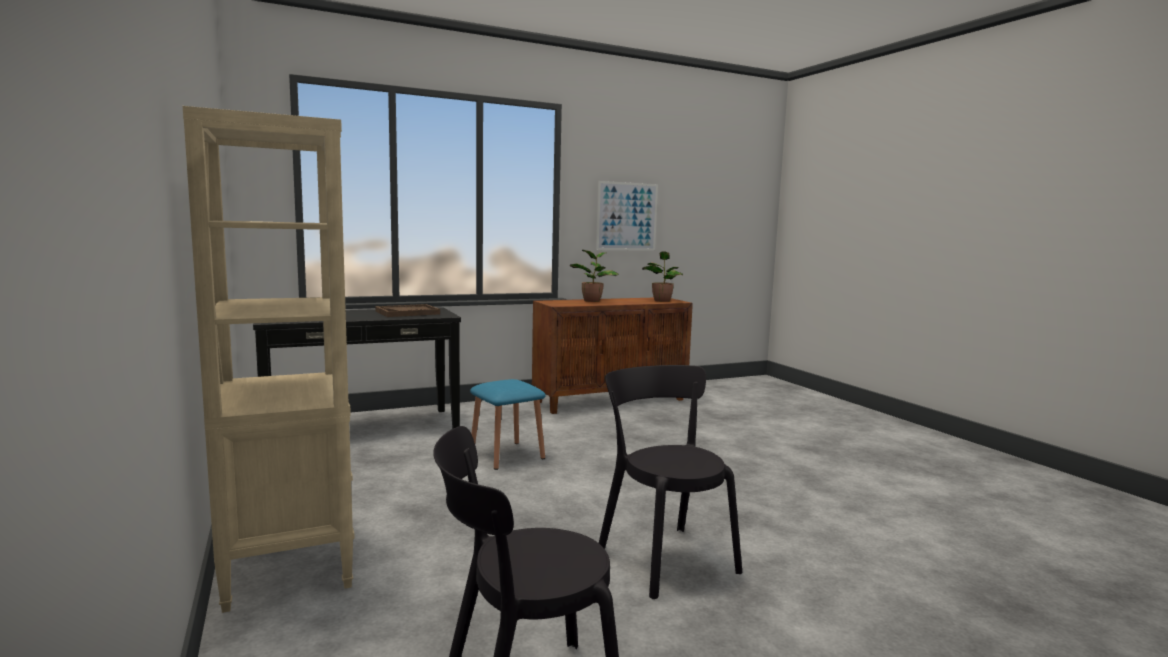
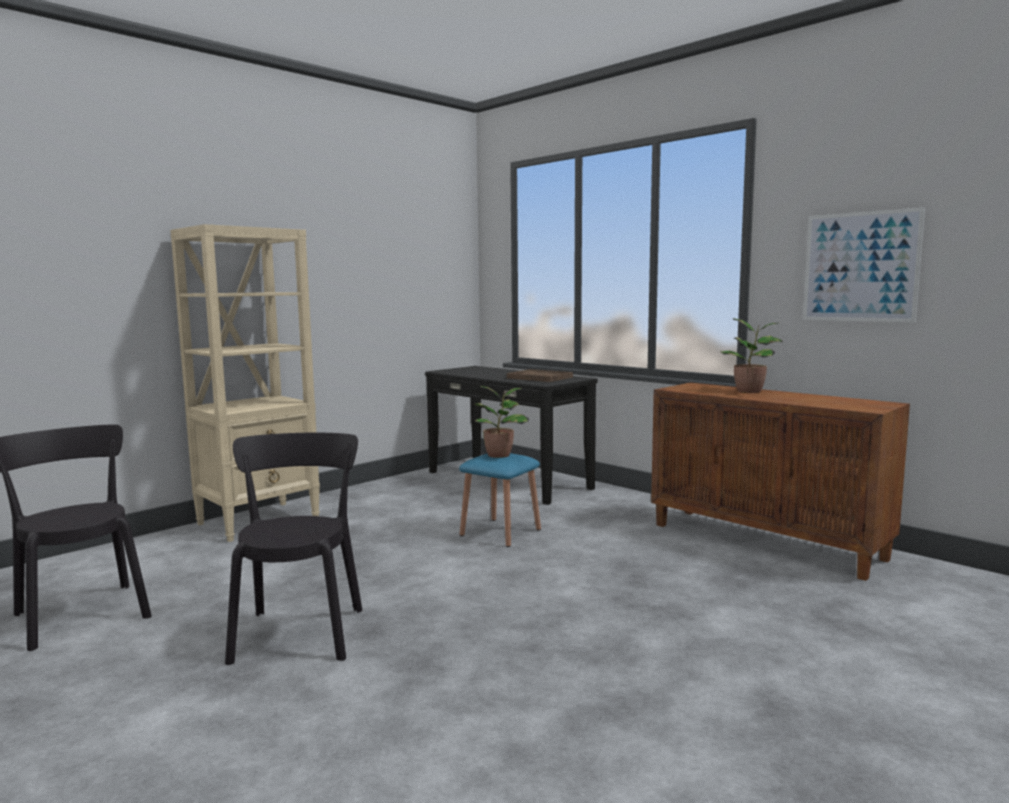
camera: 70 degrees right, 0 degrees up
(661, 300) = (851, 405): potted plant -> potted plant (500, 455)
(664, 557) = (300, 631): black chair -> black chair turned 45 degrees counterclockwise

